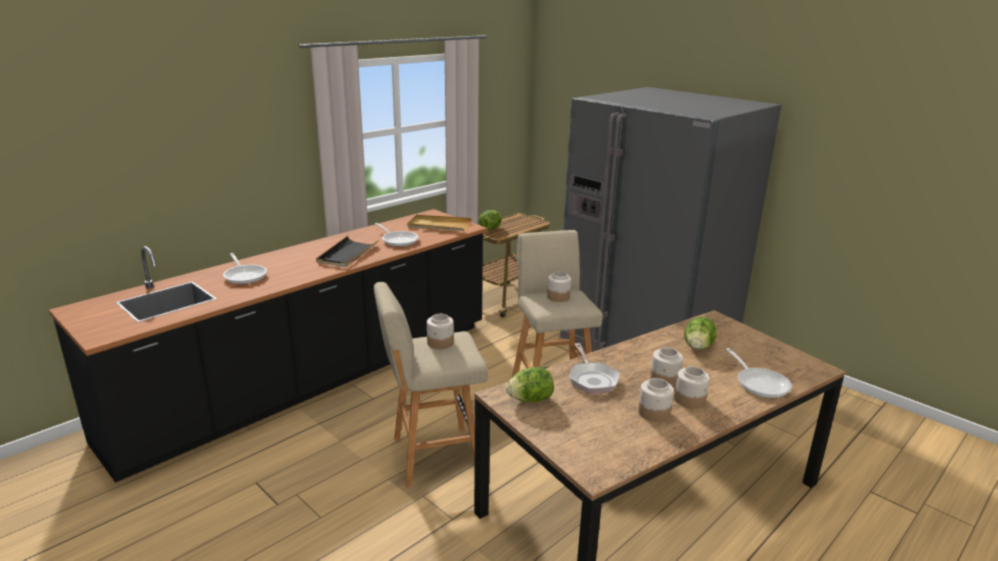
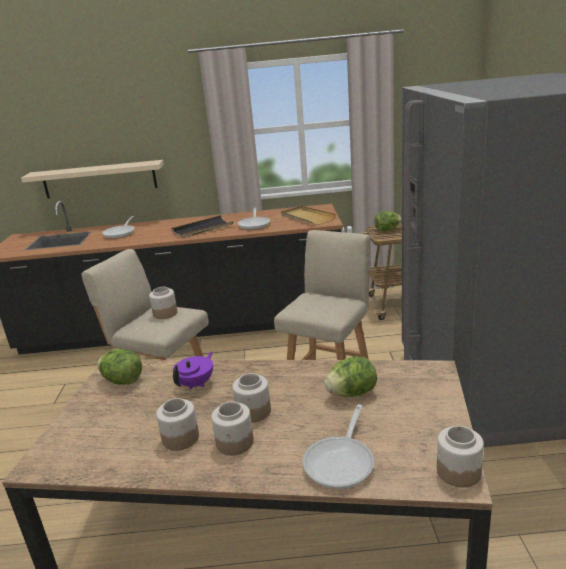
camera: 45 degrees right, 0 degrees up
(172, 210) = (99, 179): none -> beige shelf
(558, 297) = (322, 302): jar -> jar (458, 471)
(592, 379) = (196, 384): frying pan -> purple teapot

